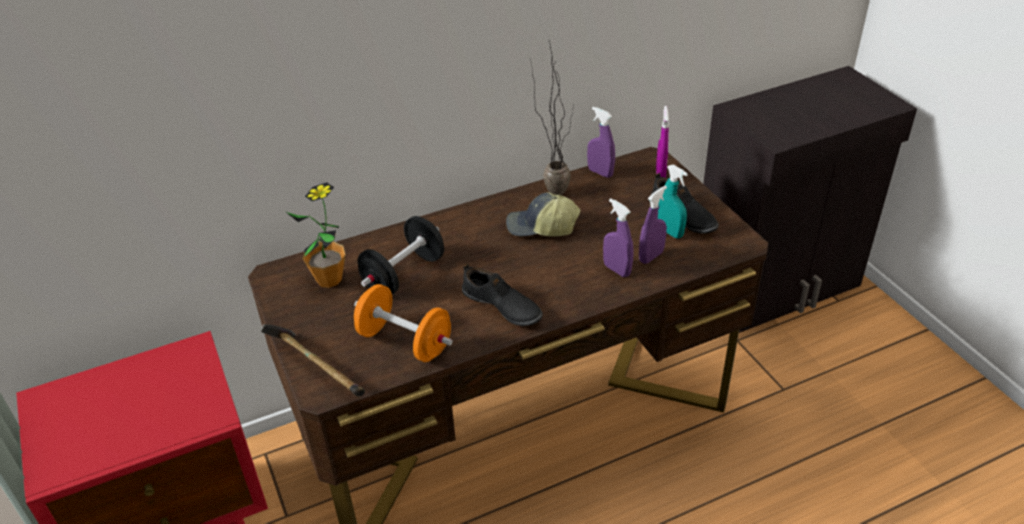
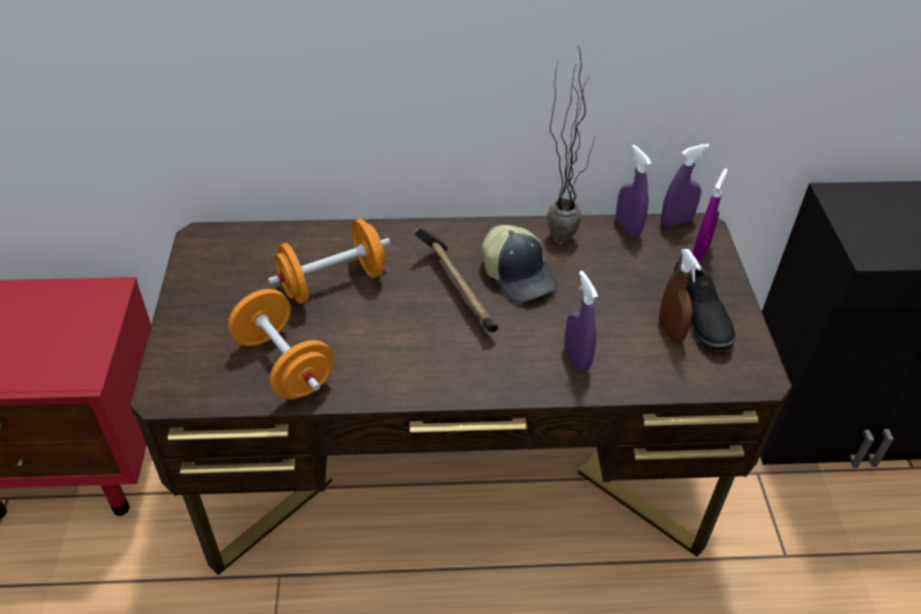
camera: 20 degrees right, 5 degrees up
(316, 369) = (175, 364): hammer -> hammer (457, 290)
(329, 279) = (253, 262): potted plant -> none
(404, 274) = (333, 283): black dumbbell -> orange dumbbell
(501, 306) = (415, 359): black shoe -> none
(541, 227) = (518, 275): cap -> cap turned 150 degrees counterclockwise
(651, 256) = (628, 355): purple spray bottle -> purple spray bottle (676, 221)
(670, 232) = (670, 331): turquoise spray bottle -> brown spray bottle

